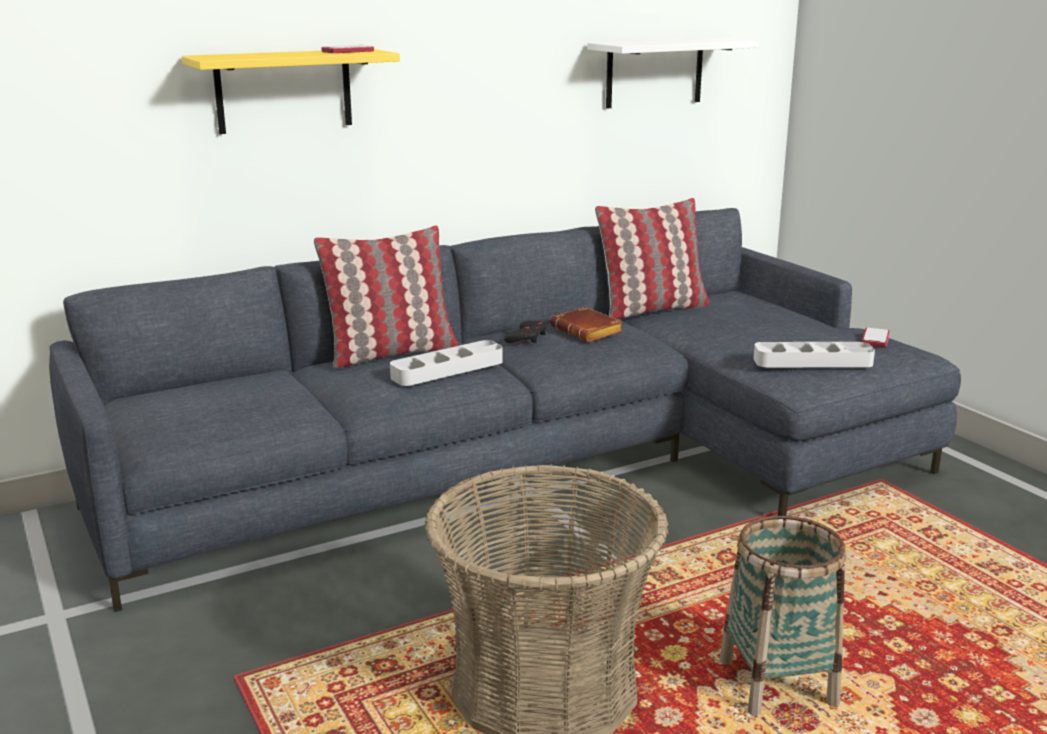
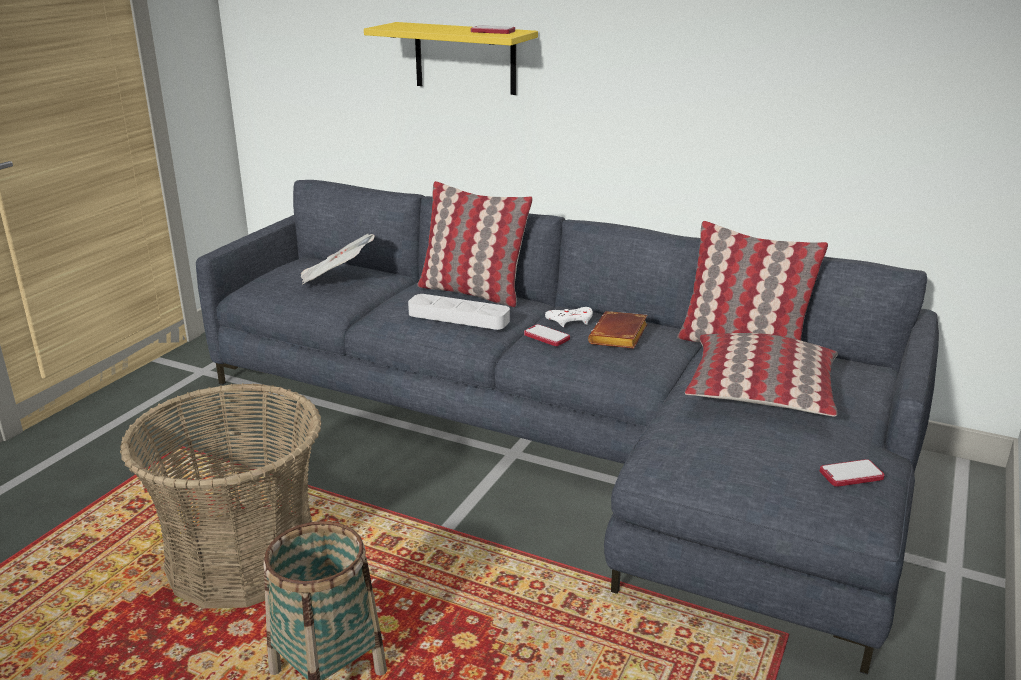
camera: 55 degrees right, 5 degrees up
(239, 394) = (336, 279): none -> newspaper
(527, 337) = (570, 320): black game controller -> white game controller
(546, 352) = (546, 337): none -> phone
(654, 72) = (856, 90): white shelf -> none
(739, 324) = (761, 393): none -> pillow
(812, 361) = (714, 455): grey tray -> none

